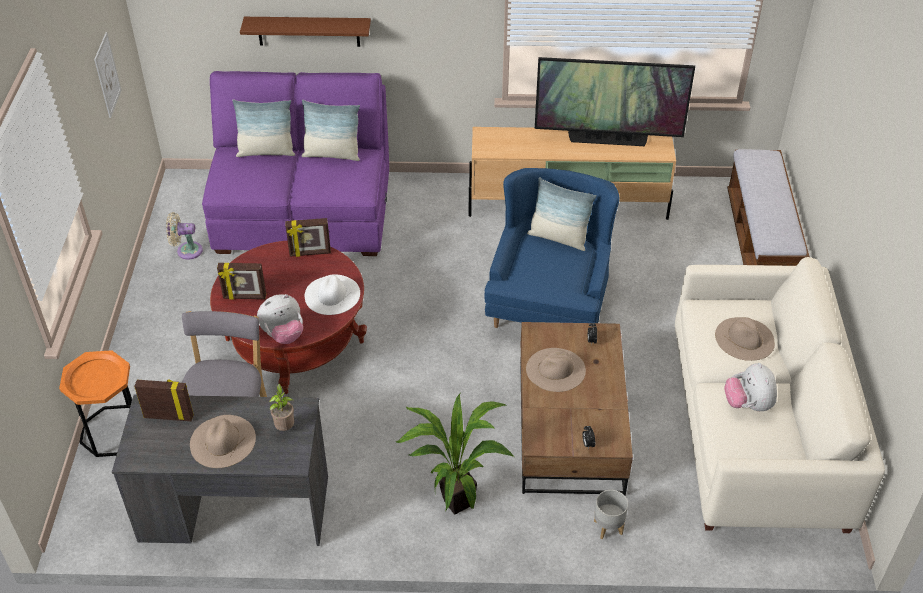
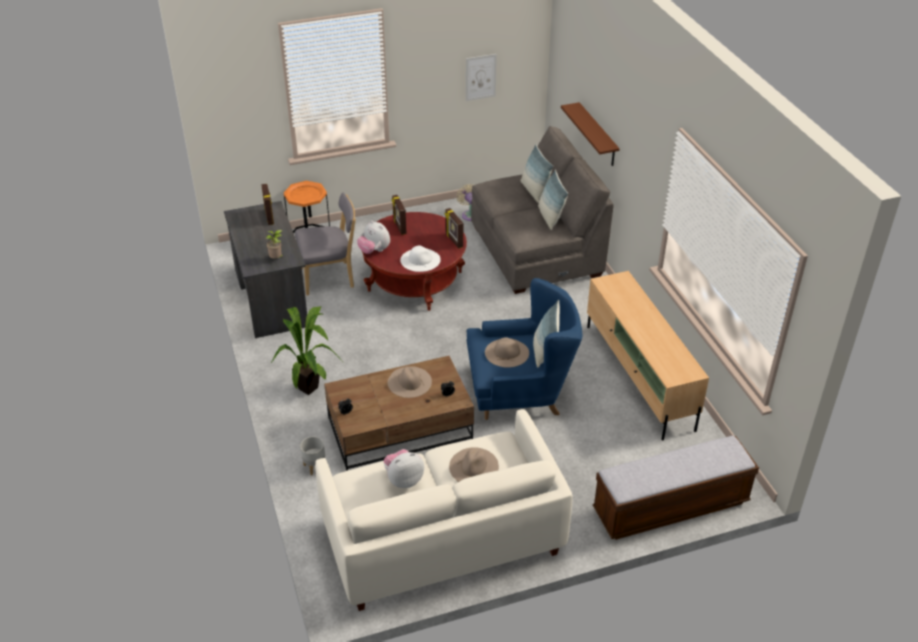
camera: 70 degrees right, 5 degrees down
(222, 441) = (258, 240): beige hat -> beige hat (507, 352)
(303, 214) = (535, 250): purple sofa -> grey sofa
(607, 139) = (666, 343): television -> none

